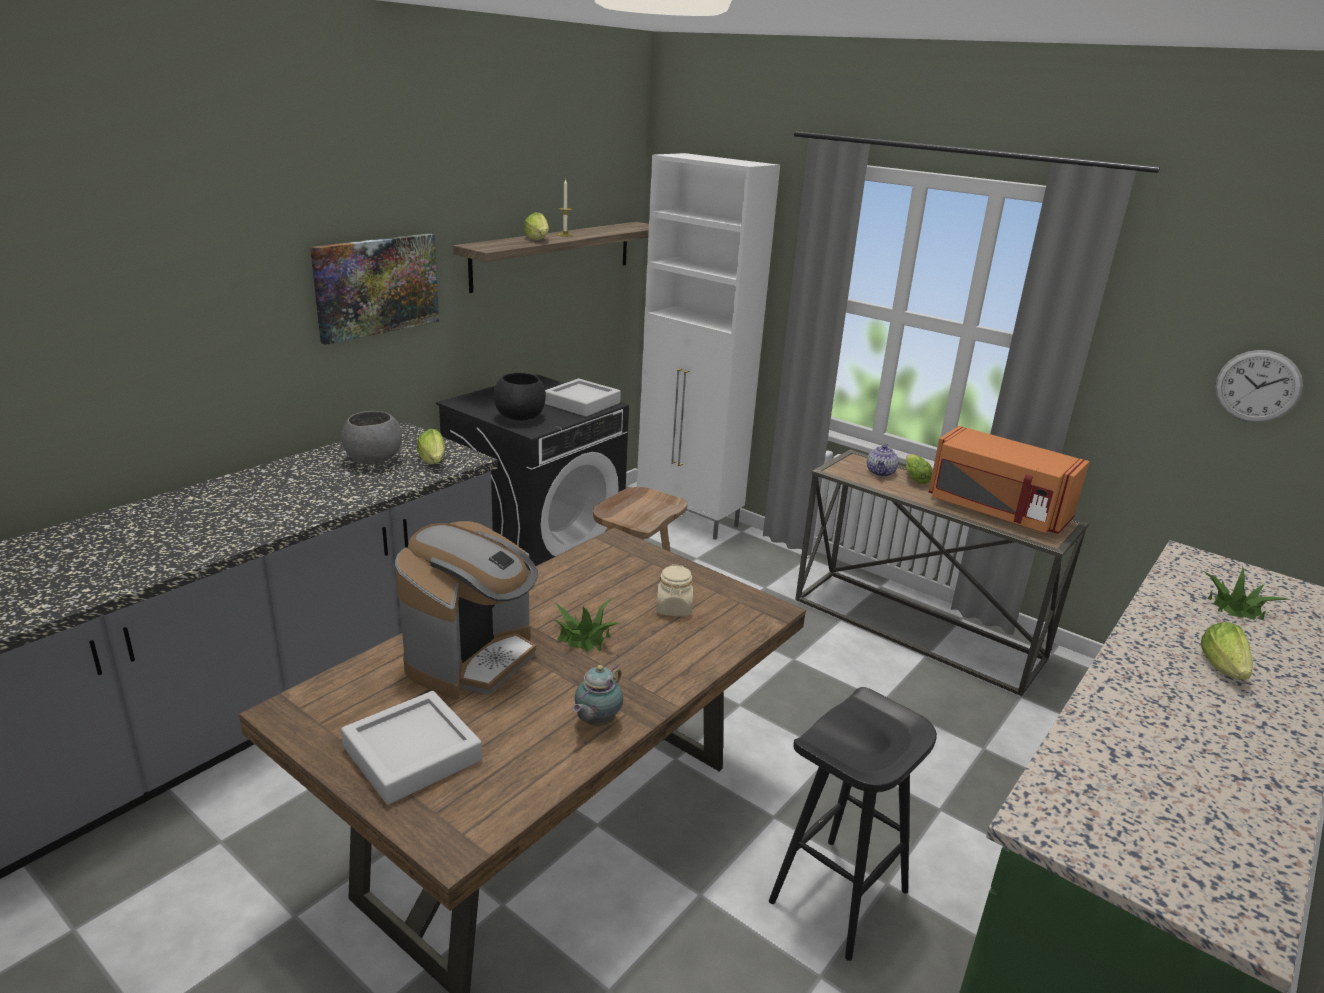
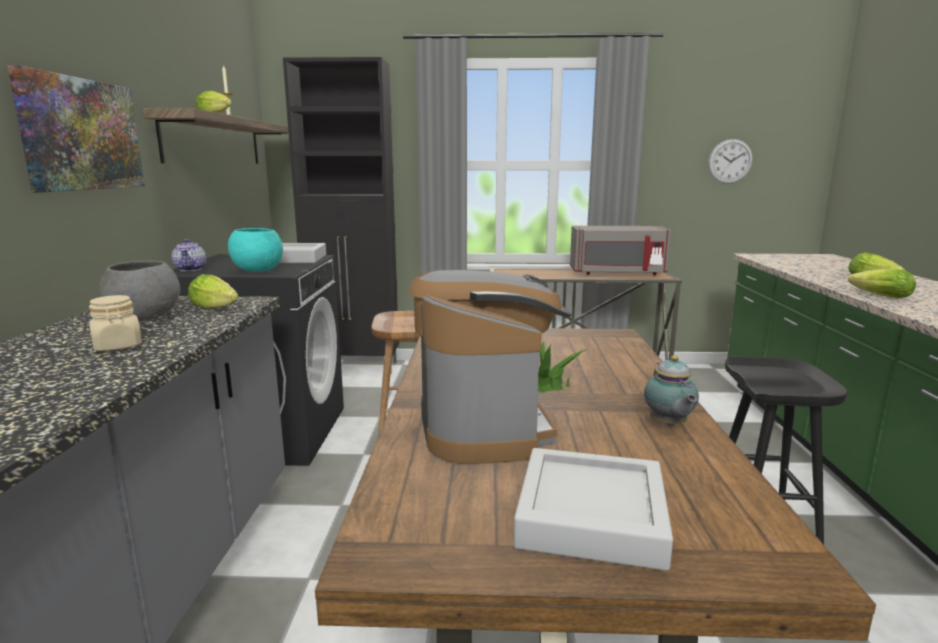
camera: 35 degrees left, 10 degrees down
(520, 417) = (257, 271): black bowl -> turquoise bowl
(674, 608) = (562, 351): beige jar -> beige jar (118, 346)
(689, 518) = (356, 367): white cabinet -> black cabinet
(881, 473) = (528, 272): teapot -> teapot (191, 269)
(914, 477) = (550, 270): lettuce -> lettuce (877, 295)
(996, 511) = (617, 273): orange microwave -> grey microwave
(1235, 607) = (816, 264): potted plant -> none

